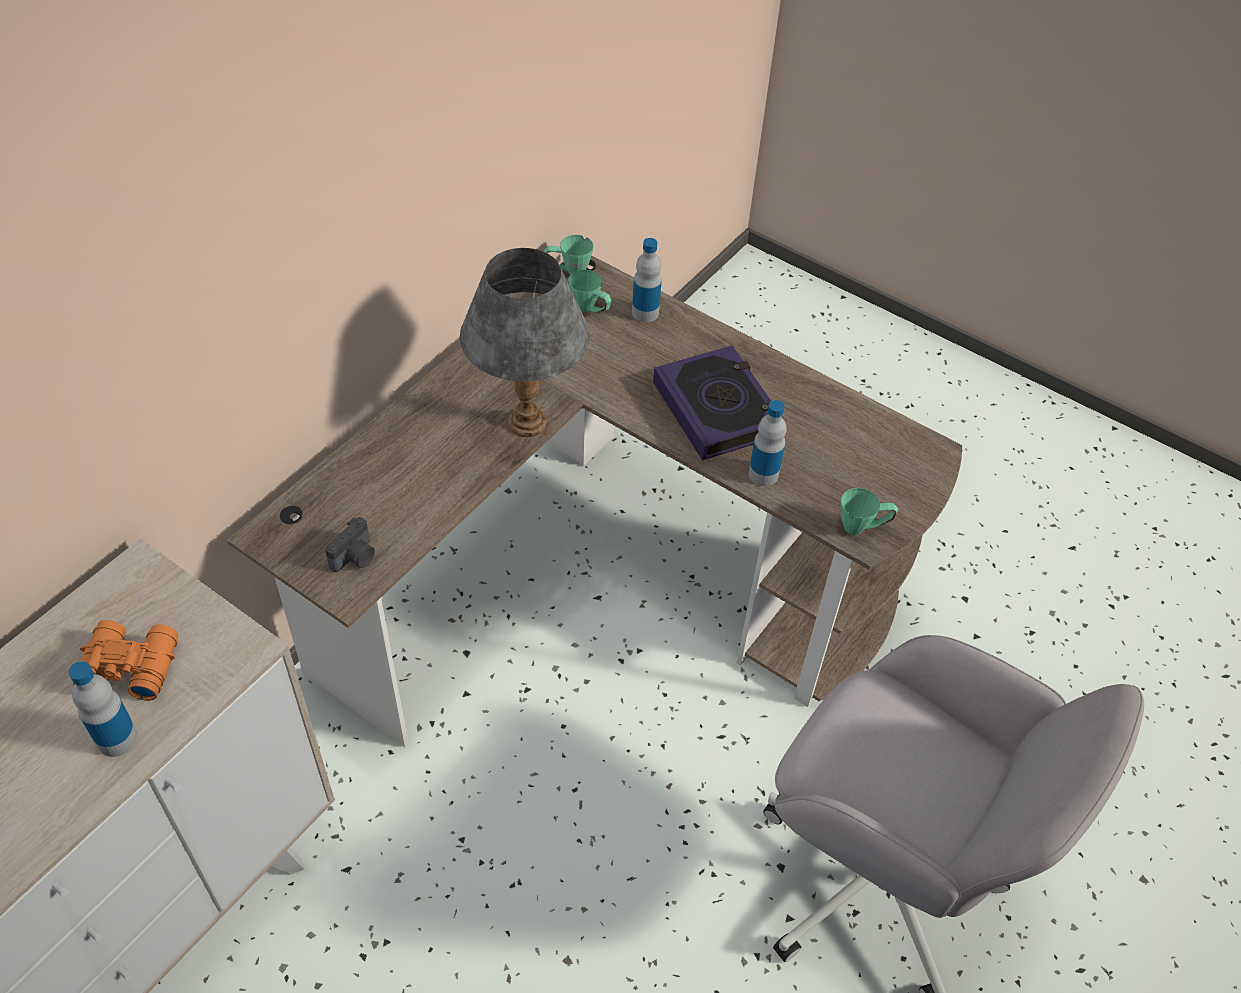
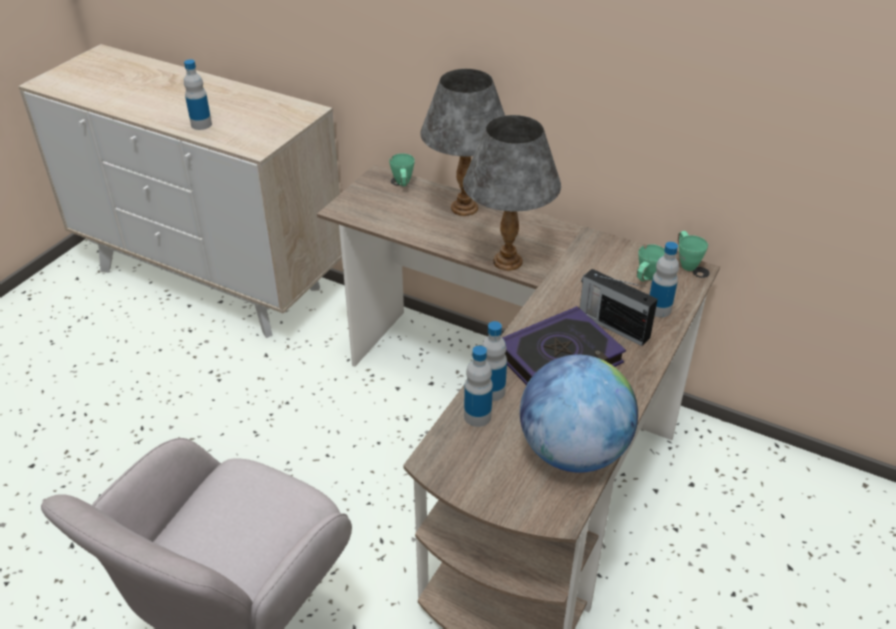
camera: 85 degrees right, 10 degrees down
(129, 665) = (246, 119): orange binoculars -> none
(355, 557) = (368, 208): camera -> none
(390, 447) = (464, 207): none -> grey table lamp
(666, 355) = (612, 325): none -> radio
(801, 492) = (477, 416): none -> bottle
(854, 425) = (573, 451): none -> globe
(862, 527) = (446, 459): green mug -> green mug (403, 185)

